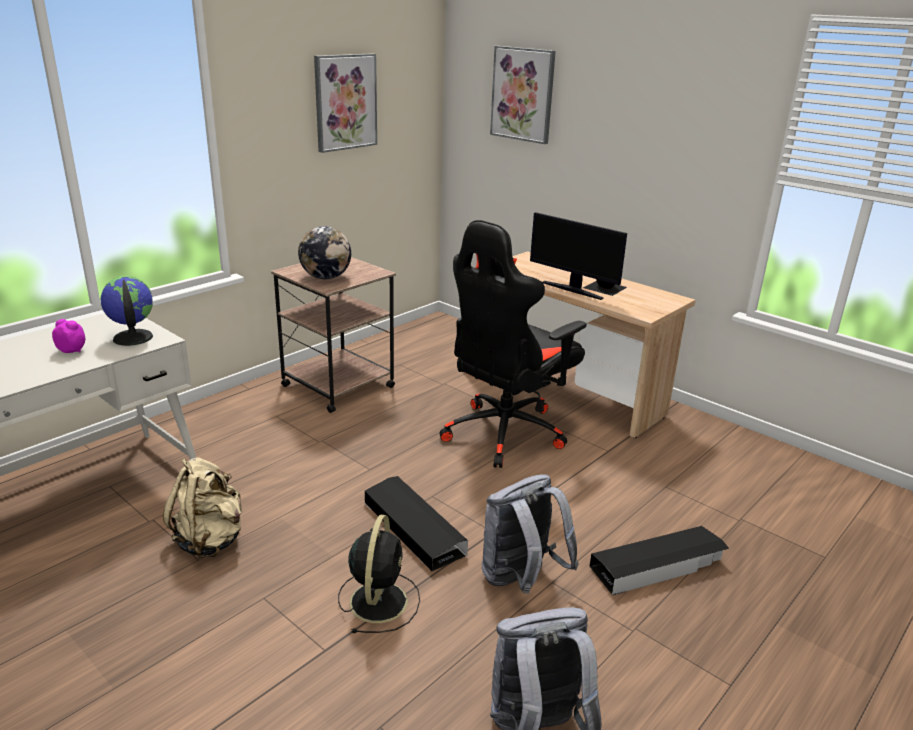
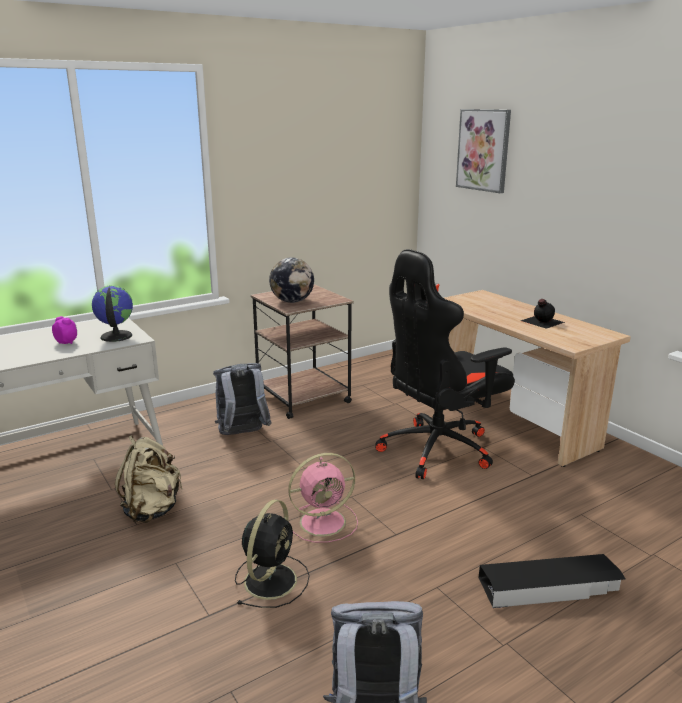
camera: 15 degrees right, 5 degrees down
(345, 102) = (327, 158): picture -> none
(413, 528) = (325, 521): black storage box -> pink fan
(520, 580) = (407, 581): grey backpack -> grey backpack (242, 434)
(573, 290) = (510, 322): monitor -> none

